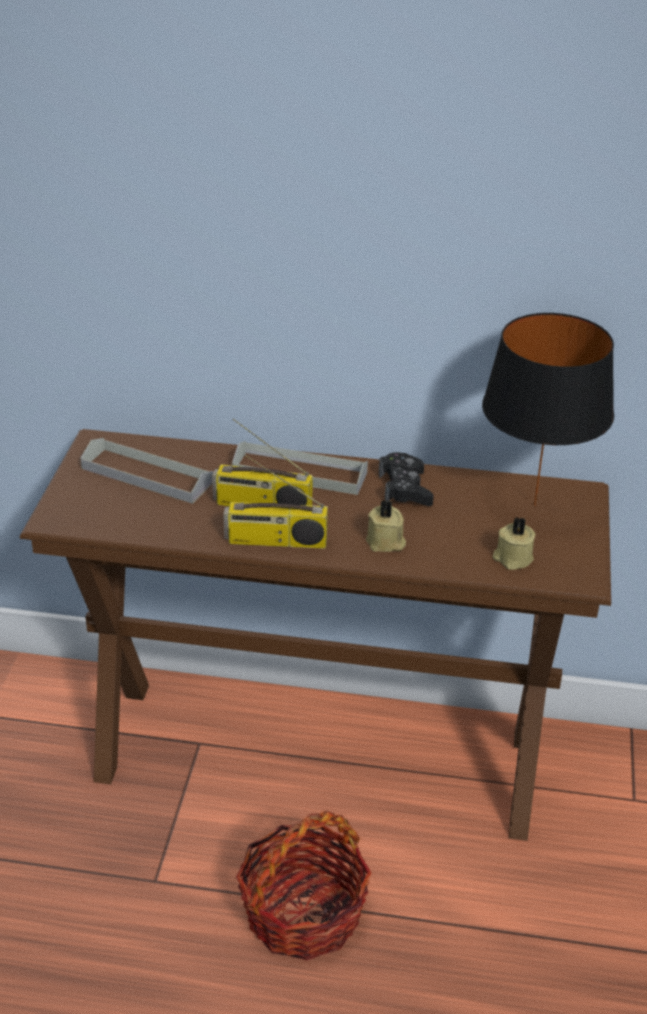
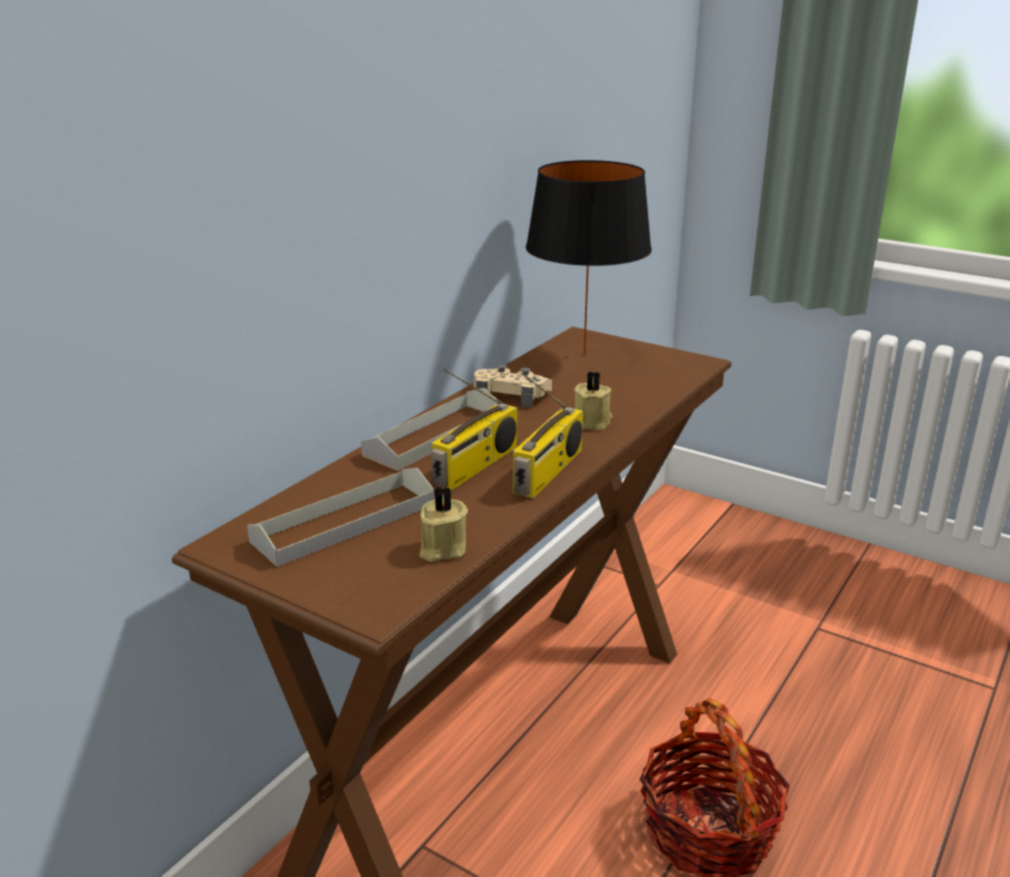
camera: 65 degrees left, 10 degrees down
(405, 488) = (511, 395): black game controller -> beige game controller
(512, 558) = (655, 378): beige candle -> beige candle (441, 549)

